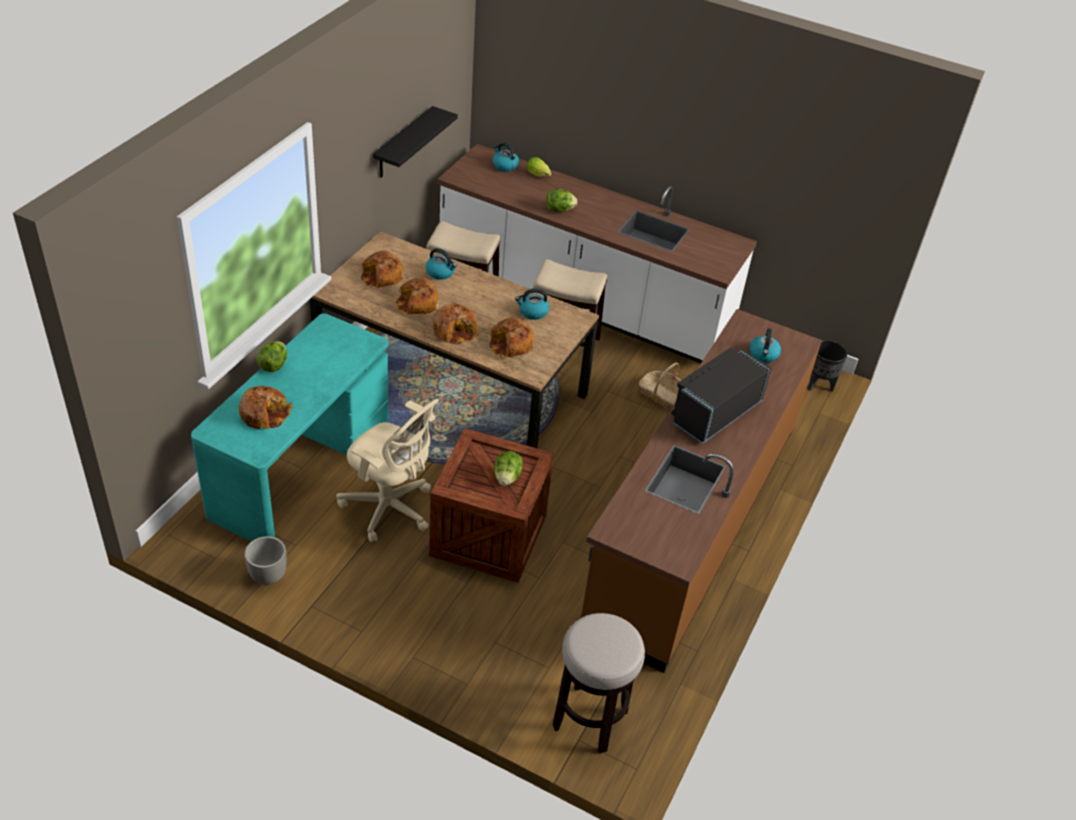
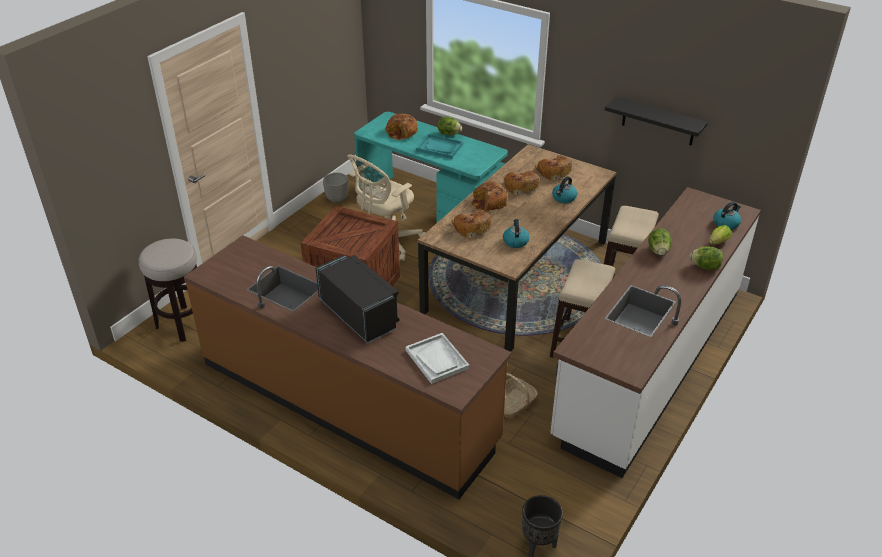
camera: 100 degrees right, 5 degrees down
(313, 374) = (439, 147): none -> turquoise tray
(507, 478) = (345, 239): lettuce -> lettuce (705, 267)
(763, 355) = (437, 359): kettle -> white tray

